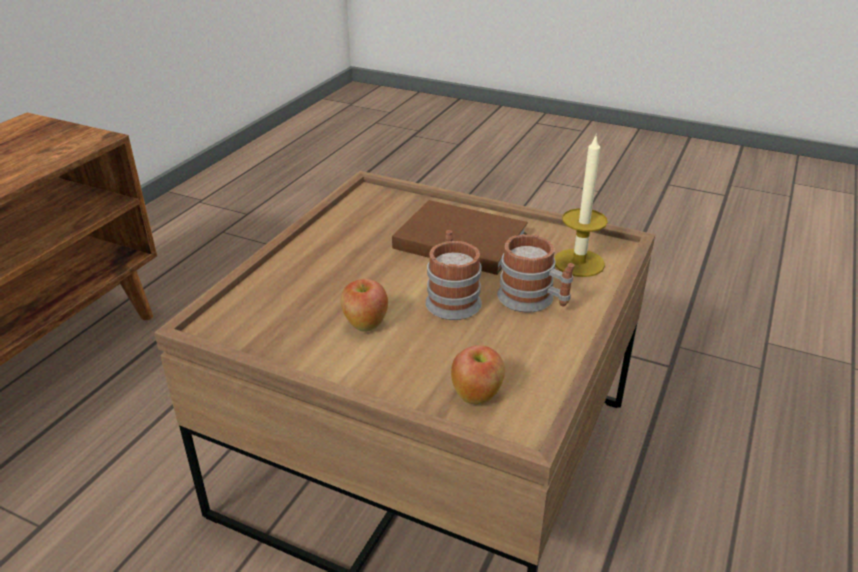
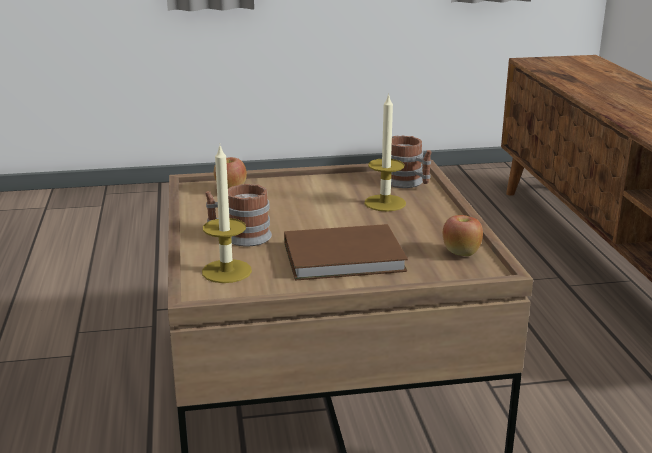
camera: 145 degrees right, 10 degrees down
(327, 290) = (385, 203): none -> candle
(365, 324) = (333, 196): apple -> apple (461, 253)
(452, 298) = (298, 222): mug -> mug (408, 183)

